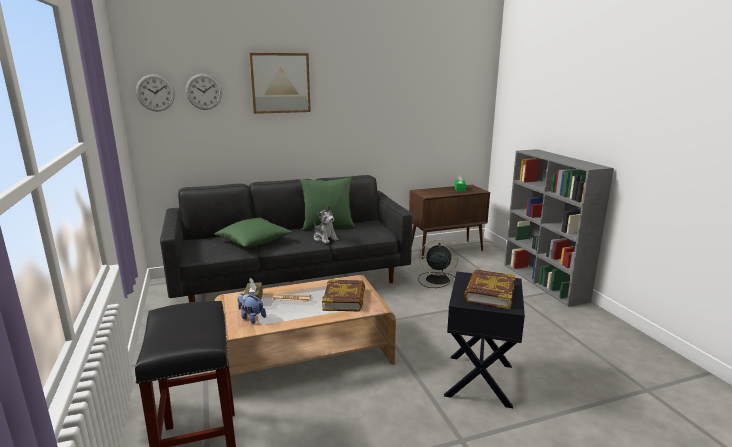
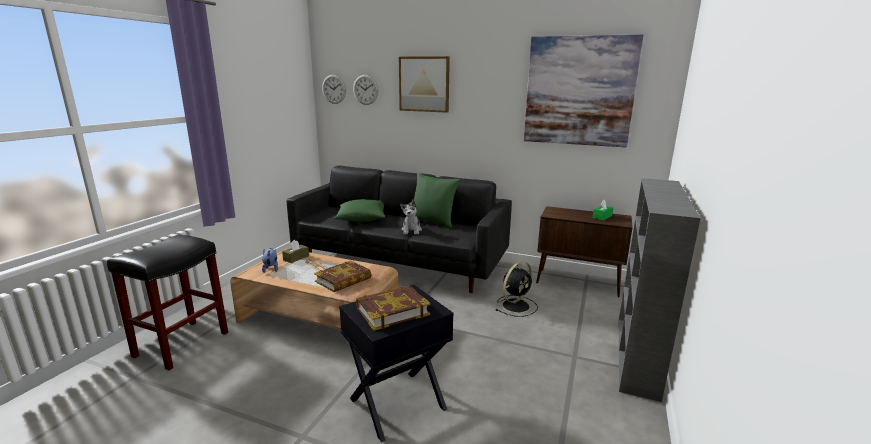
camera: 40 degrees right, 0 degrees up
(427, 85) = (579, 91): none -> picture
(436, 280) = (516, 305): black fan -> black fan turned 90 degrees clockwise

